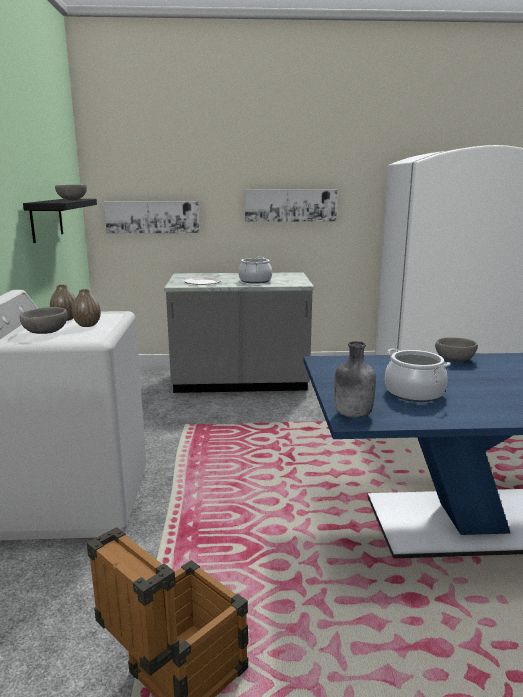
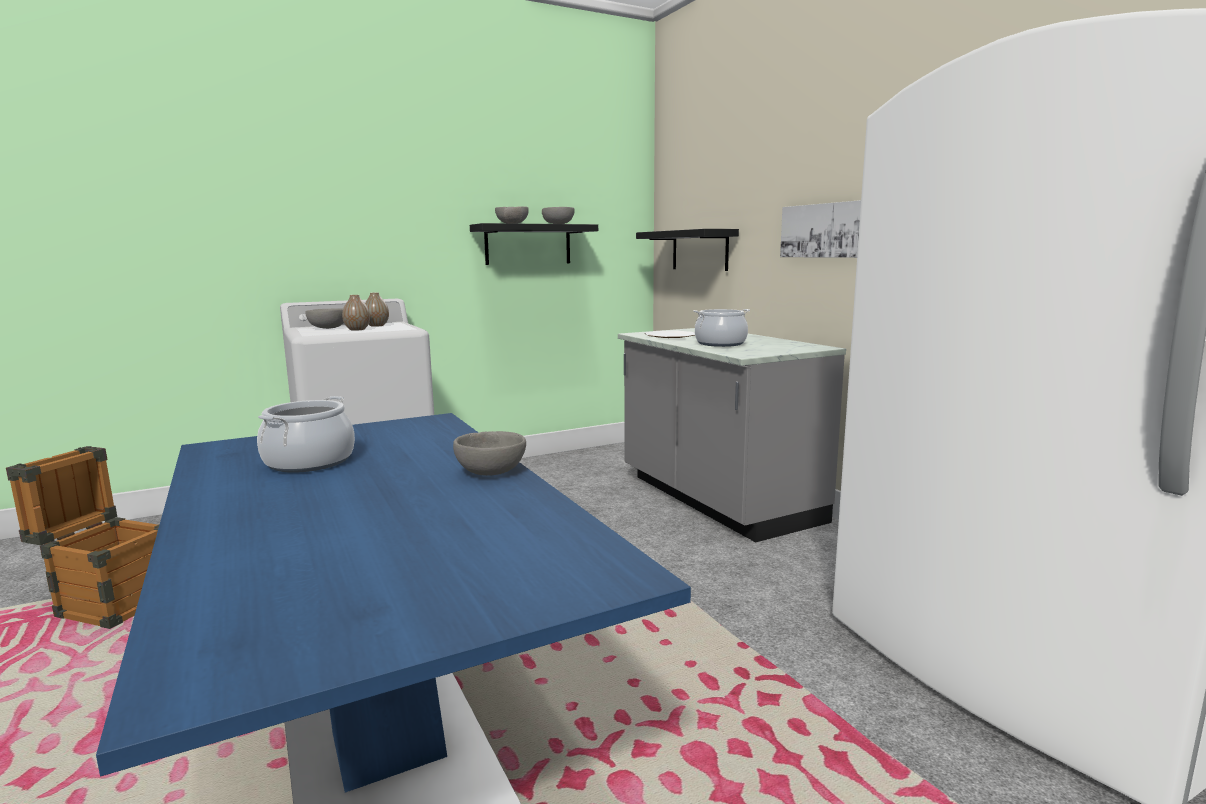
camera: 65 degrees right, 5 degrees down
(57, 201) = (513, 223): none -> grey bowl
(152, 217) = (699, 250): picture -> black shelf
(352, 415) = (228, 445): grey bottle -> none

